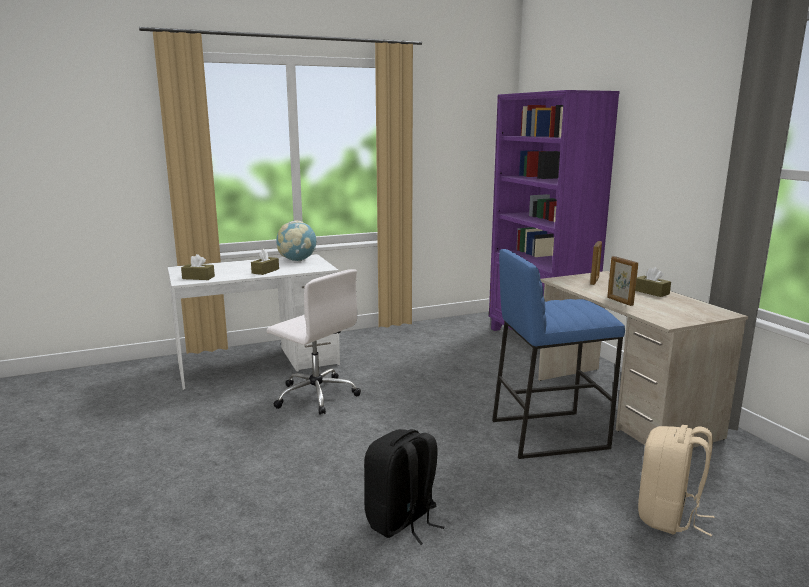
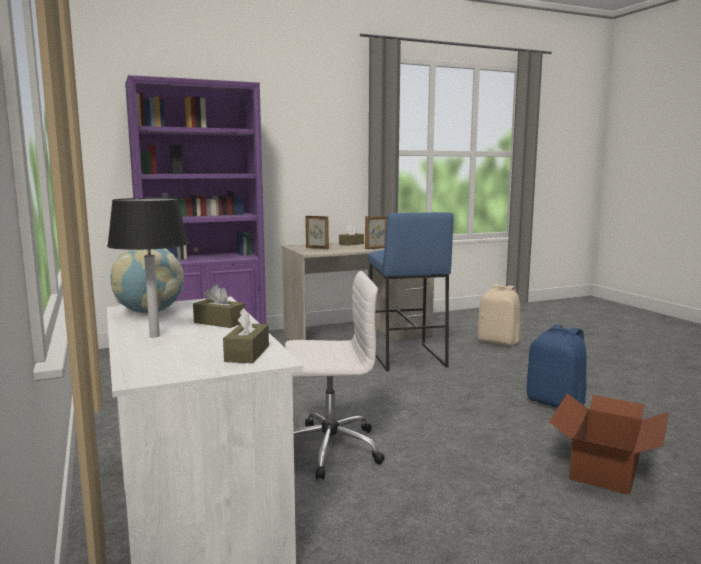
camera: 90 degrees left, 5 degrees down
(237, 516) = (604, 467): none -> cardboard box
(244, 264) = (154, 336): none -> black table lamp
(315, 395) = (328, 449): white office chair -> white office chair turned 45 degrees clockwise
(402, 521) = (556, 403): black backpack -> blue backpack

